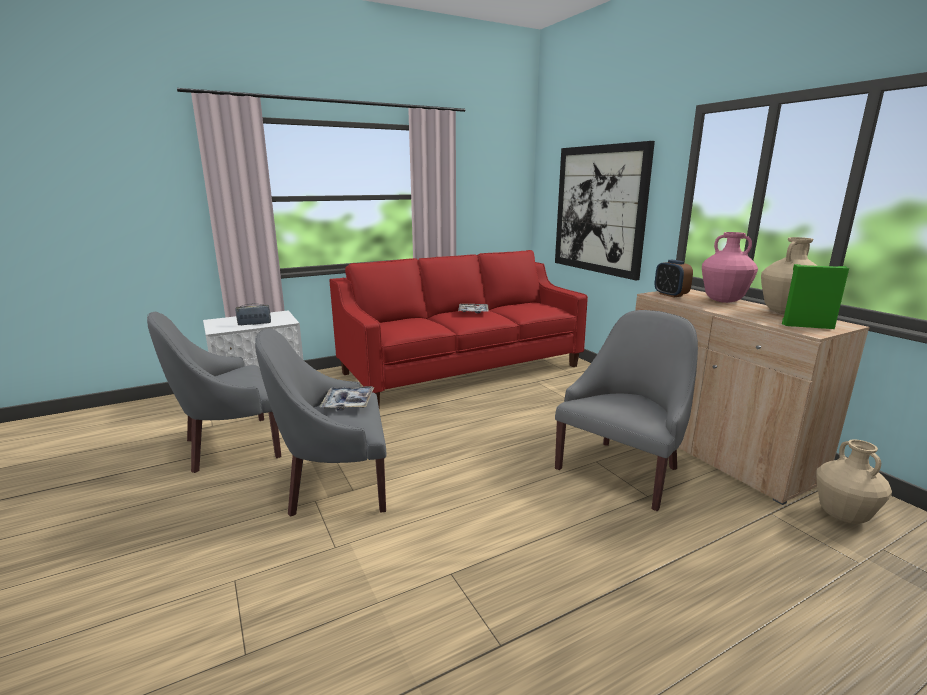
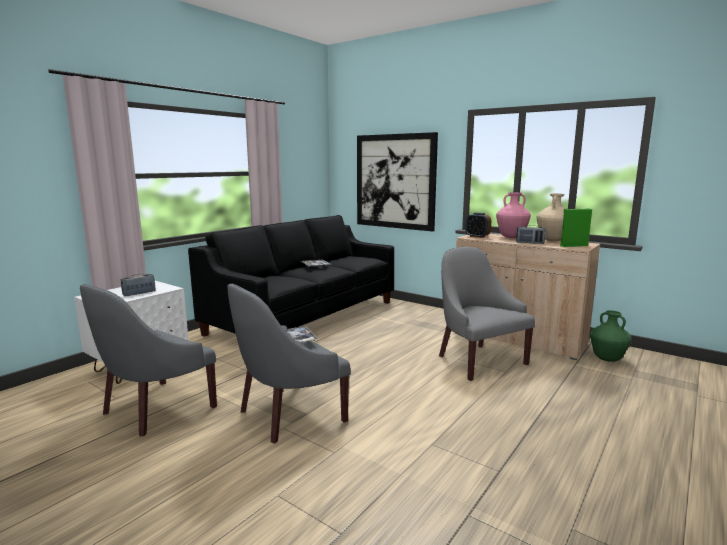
camera: 25 degrees left, 5 degrees down
(462, 370) = (305, 317): red sofa -> black sofa
(622, 470) = (478, 360): grey armchair -> grey armchair turned 45 degrees counterclockwise
(737, 313) = (530, 243): none -> radio
(843, 516) = (607, 359): beige vase -> green vase

